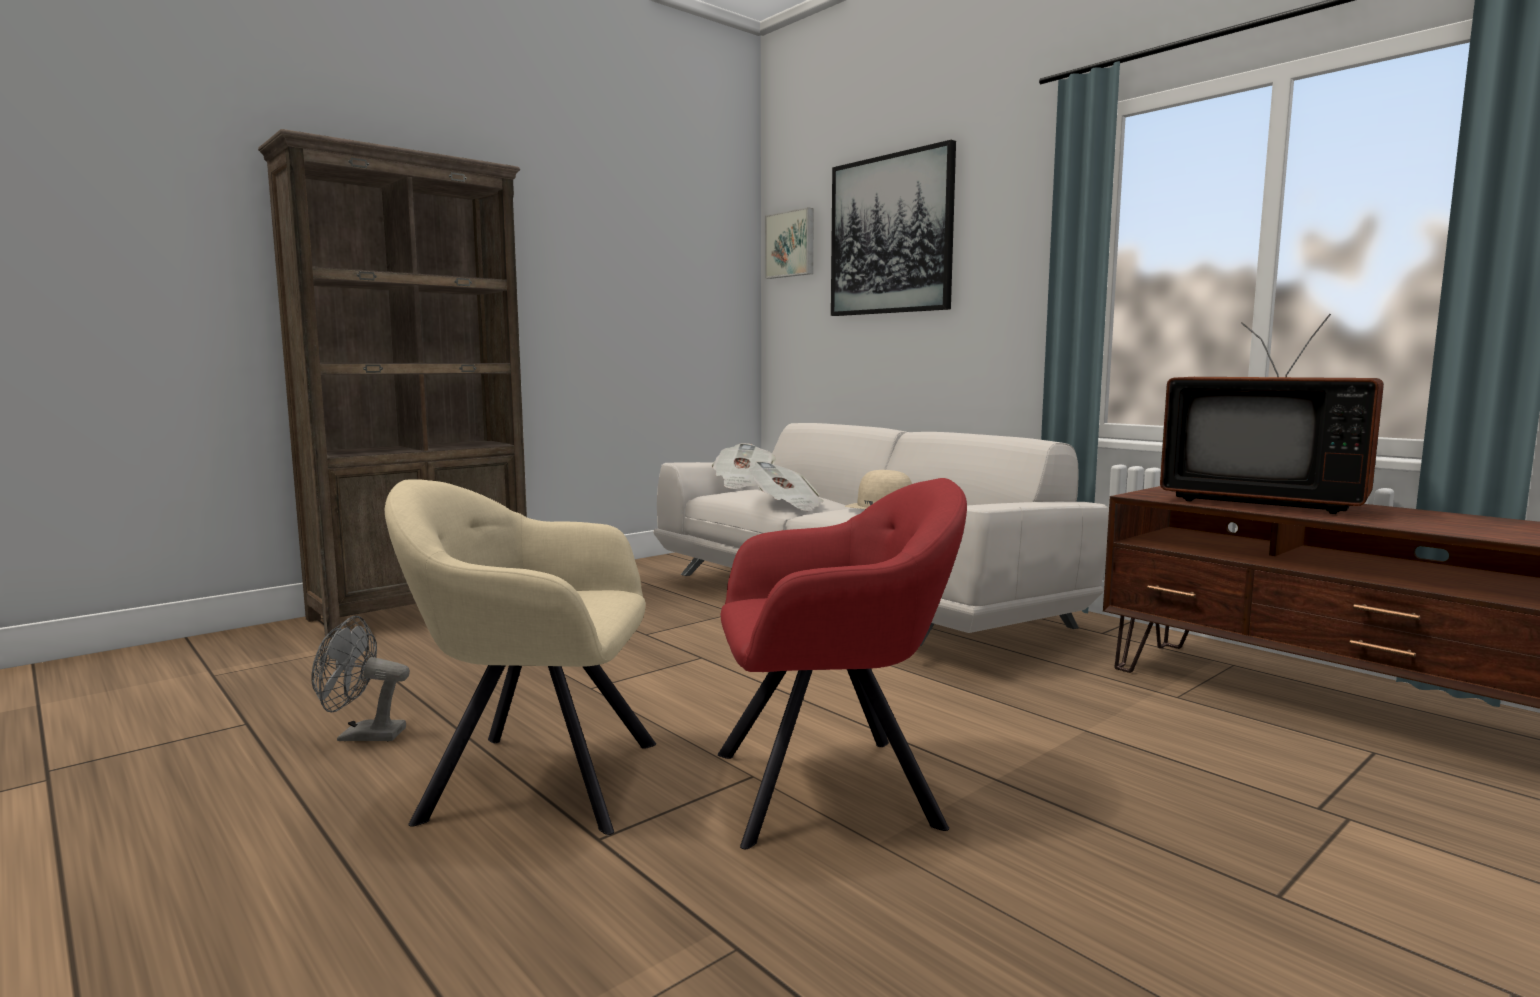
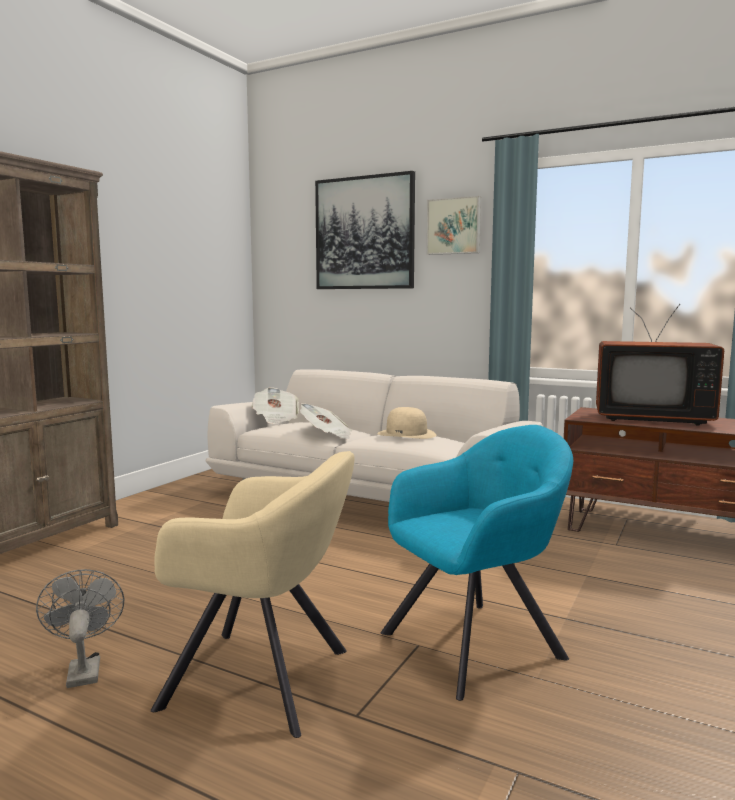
camera: 20 degrees left, 0 degrees up
(361, 736) = (83, 669): grey fan -> grey fan turned 90 degrees clockwise
(532, 780) = (264, 679): beige armchair -> beige armchair turned 150 degrees counterclockwise
(791, 244) = (279, 234): picture -> picture (454, 226)
(834, 787) = (477, 643): red armchair -> turquoise armchair

